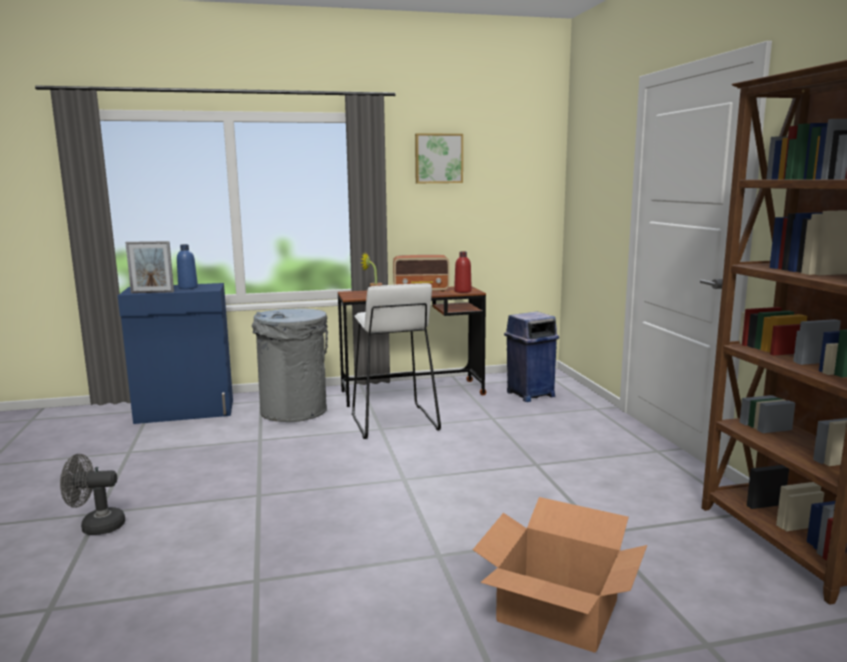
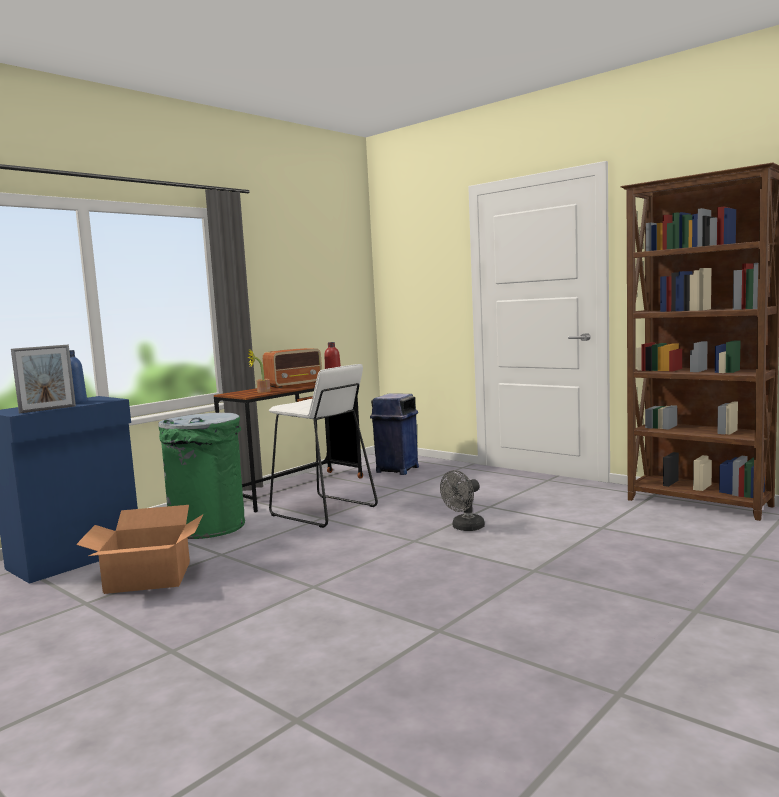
camera: 35 degrees left, 5 degrees down
(96, 526) = (196, 659): grey fan -> grey fan (464, 528)
(294, 411) = (209, 528): grey trash can -> green trash can
(438, 158) = (281, 256): picture -> none
(557, 611) = (656, 569): cardboard box -> cardboard box (148, 578)

